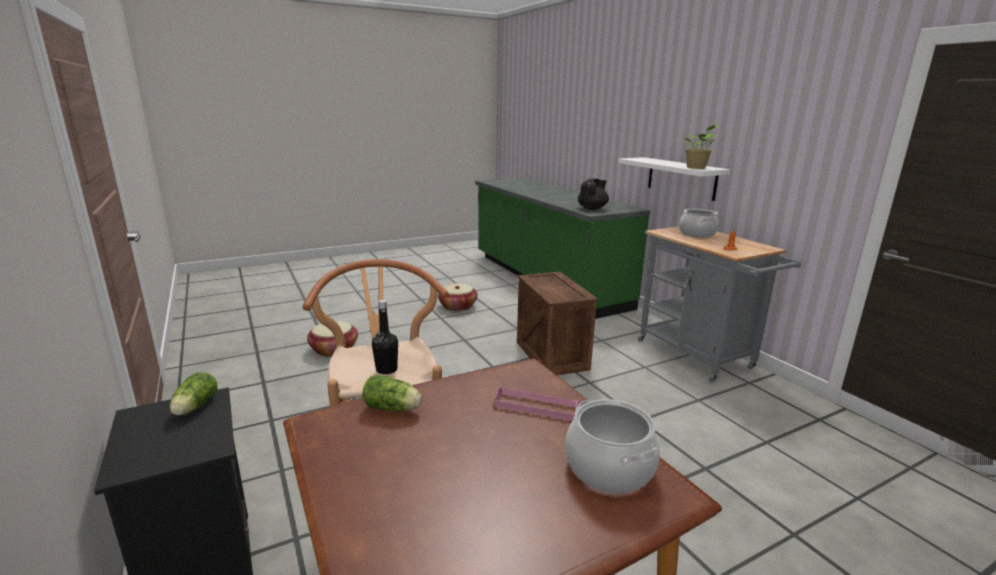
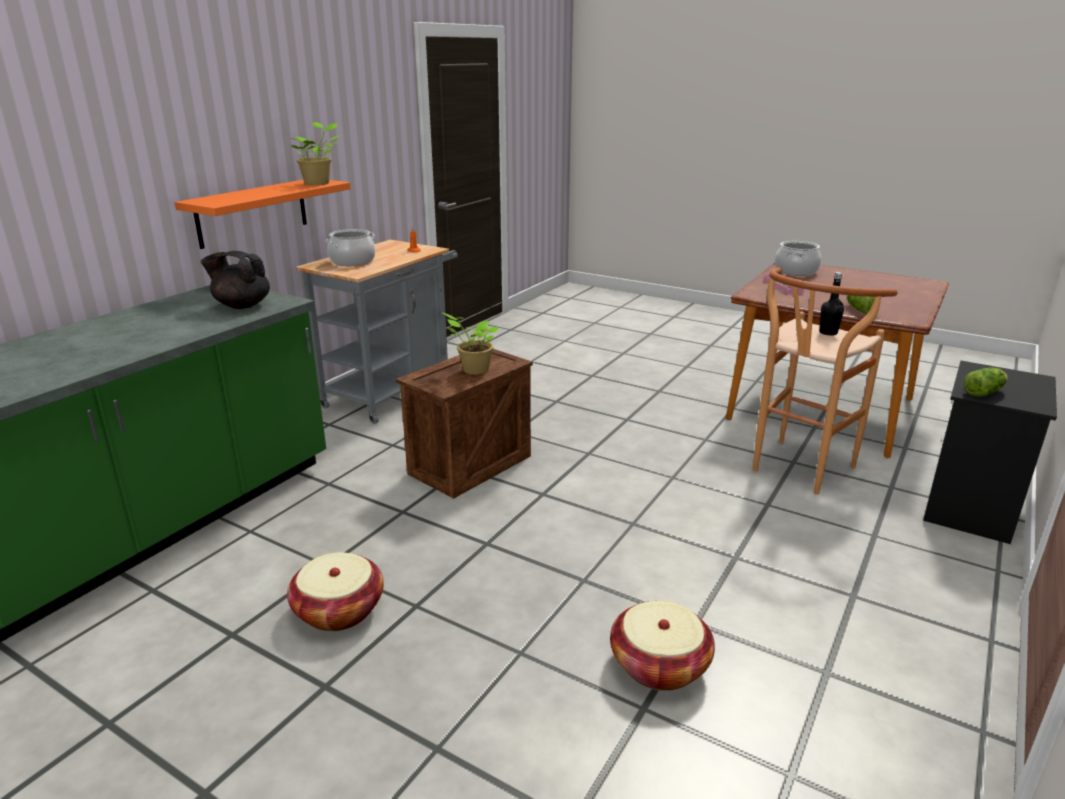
camera: 120 degrees left, 5 degrees up
(552, 287) = (473, 370): none -> potted plant
(681, 178) = (252, 212): white shelf -> orange shelf

